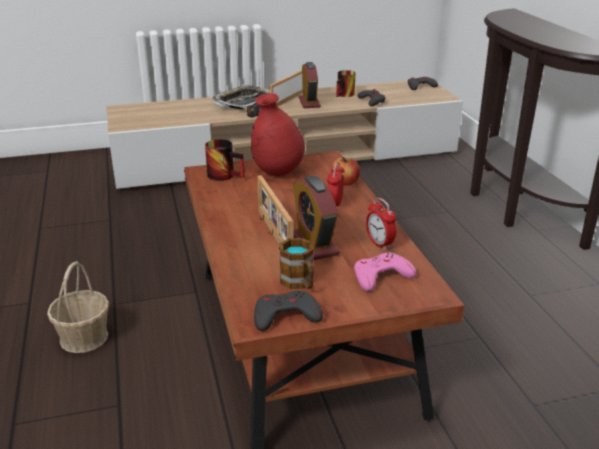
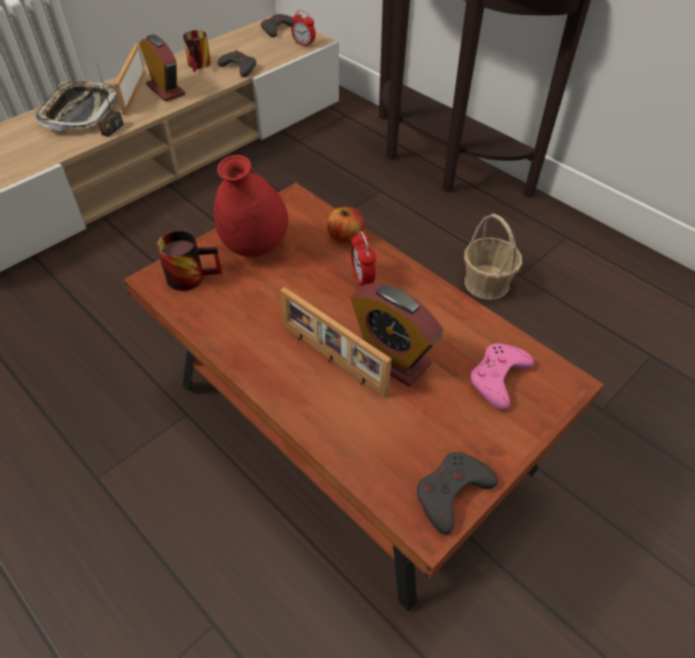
camera: 30 degrees left, 20 degrees up
(84, 337) = (96, 547): basket -> basket (486, 283)
(299, 283) = (425, 431): mug -> none
(379, 244) = (458, 326): alarm clock -> alarm clock (304, 44)

